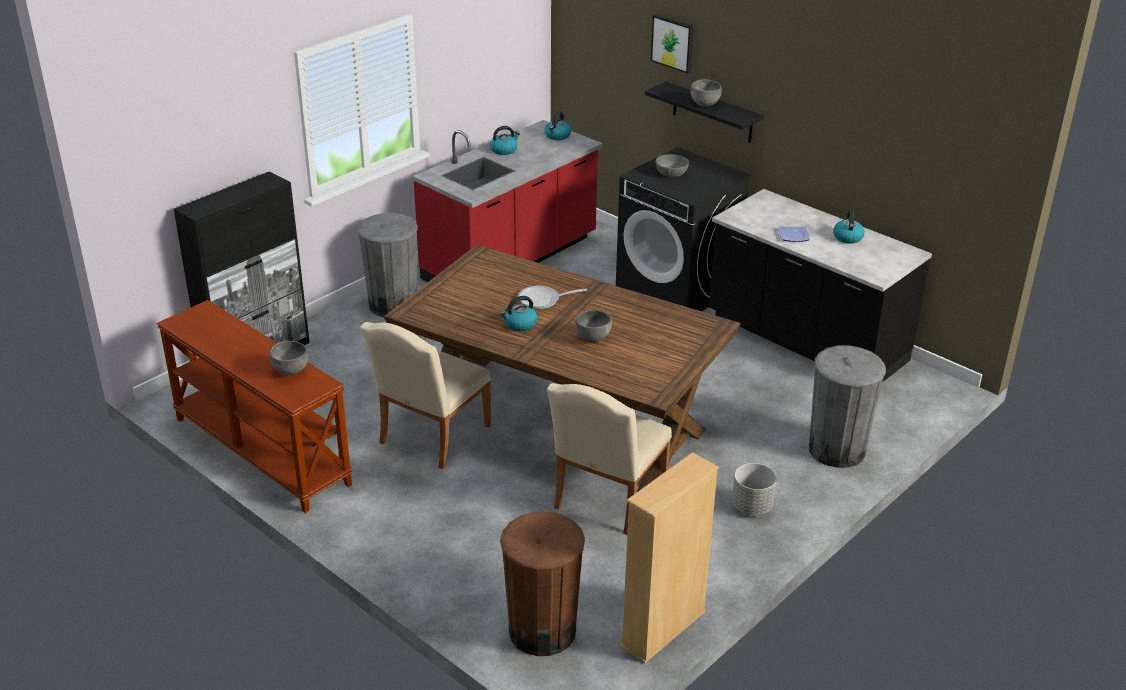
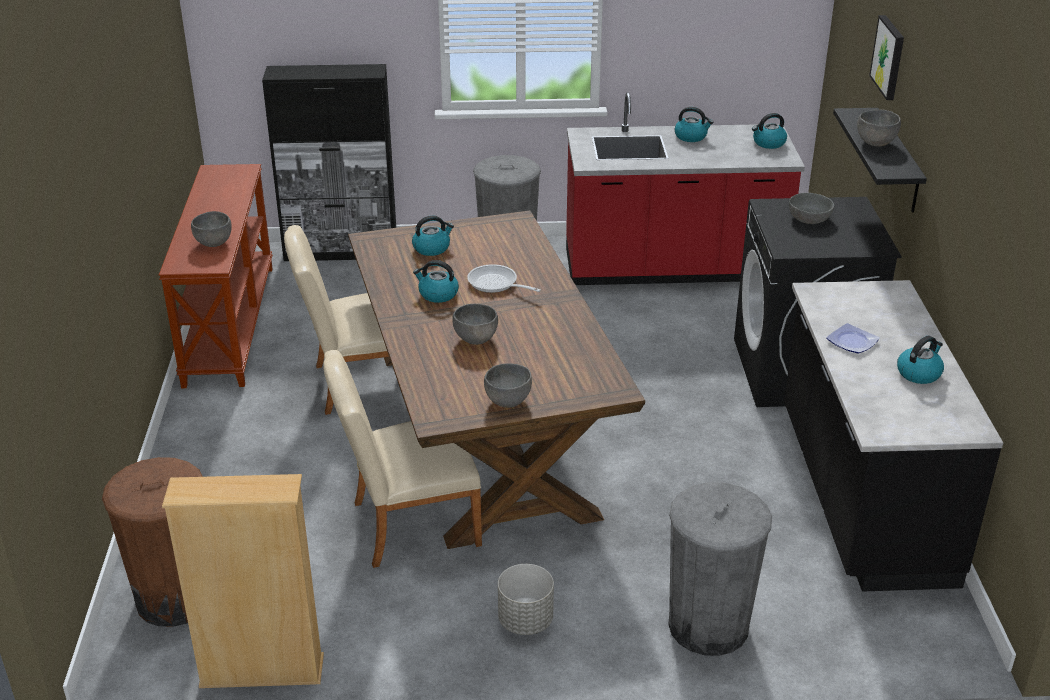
camera: 45 degrees right, 0 degrees up
(460, 298) = (432, 248): none -> kettle
(675, 363) = (508, 401): none -> grey bowl

